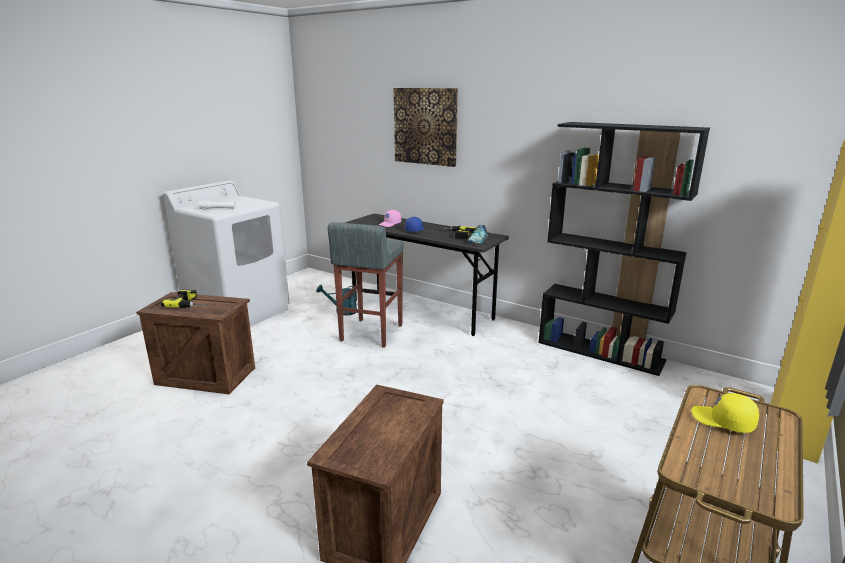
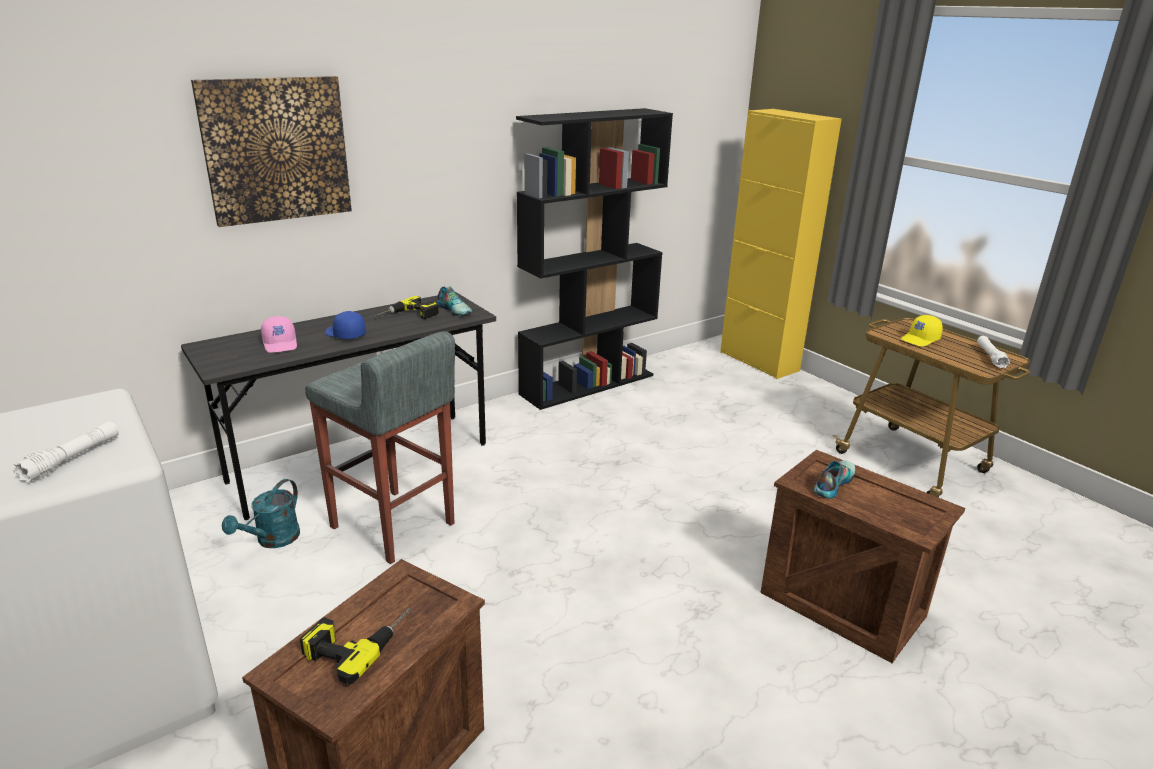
camera: 70 degrees left, 5 degrees up
(389, 409) = (832, 483): none -> shoe
(744, 479) = (990, 357): none -> white flashlight

